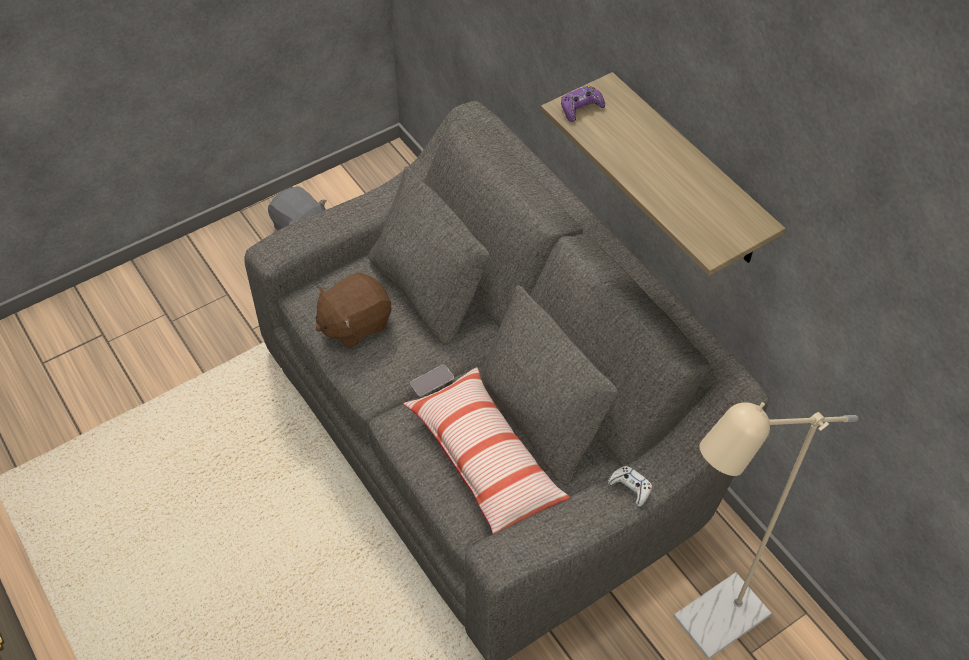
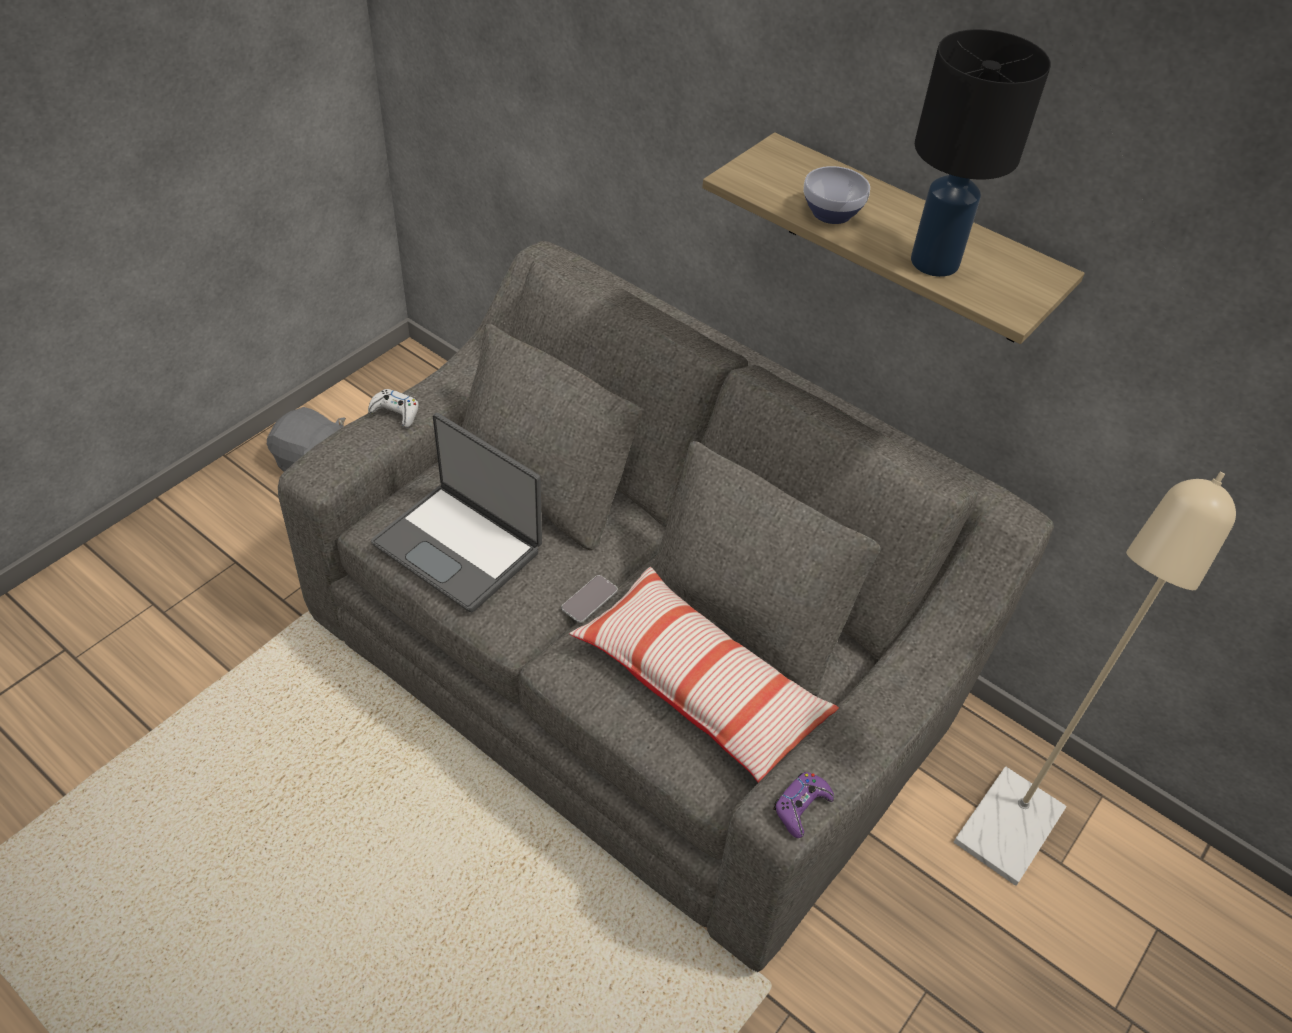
camera: 20 degrees left, 5 degrees down
(354, 324) = (459, 546): brown plush toy -> laptop
(581, 108) = (756, 175): purple game controller -> purple game controller (801, 807)
(618, 148) = (829, 213): none -> bowl
(630, 488) = (909, 677): white game controller -> white game controller (395, 412)
(675, 202) = (934, 263): none -> black table lamp

